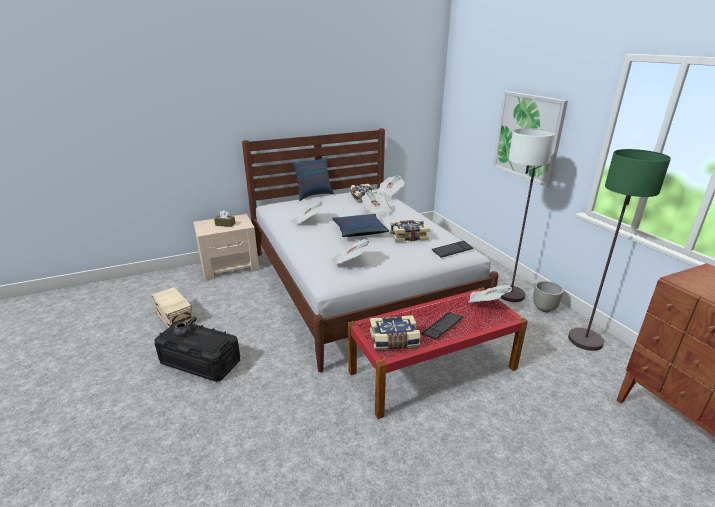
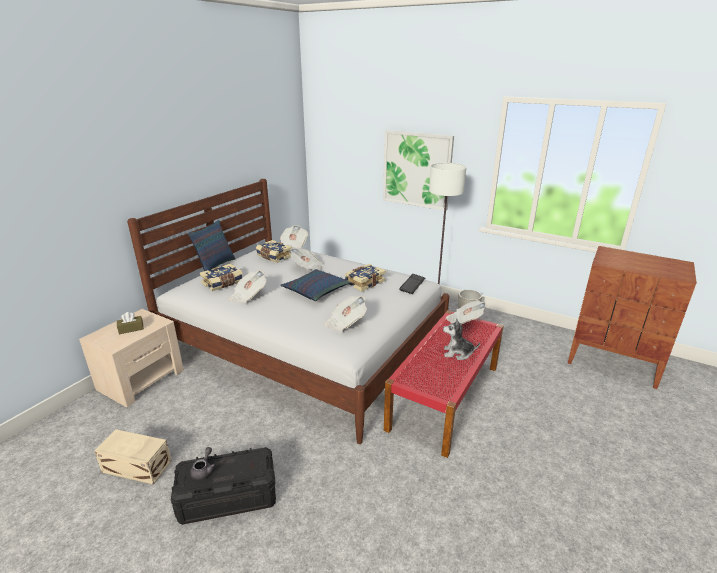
camera: 35 degrees left, 0 degrees up
(394, 340) = (439, 380): book -> book (223, 283)
(442, 326) = (458, 353): keyboard -> plush toy
(584, 346) = (517, 332): green floor lamp -> none

